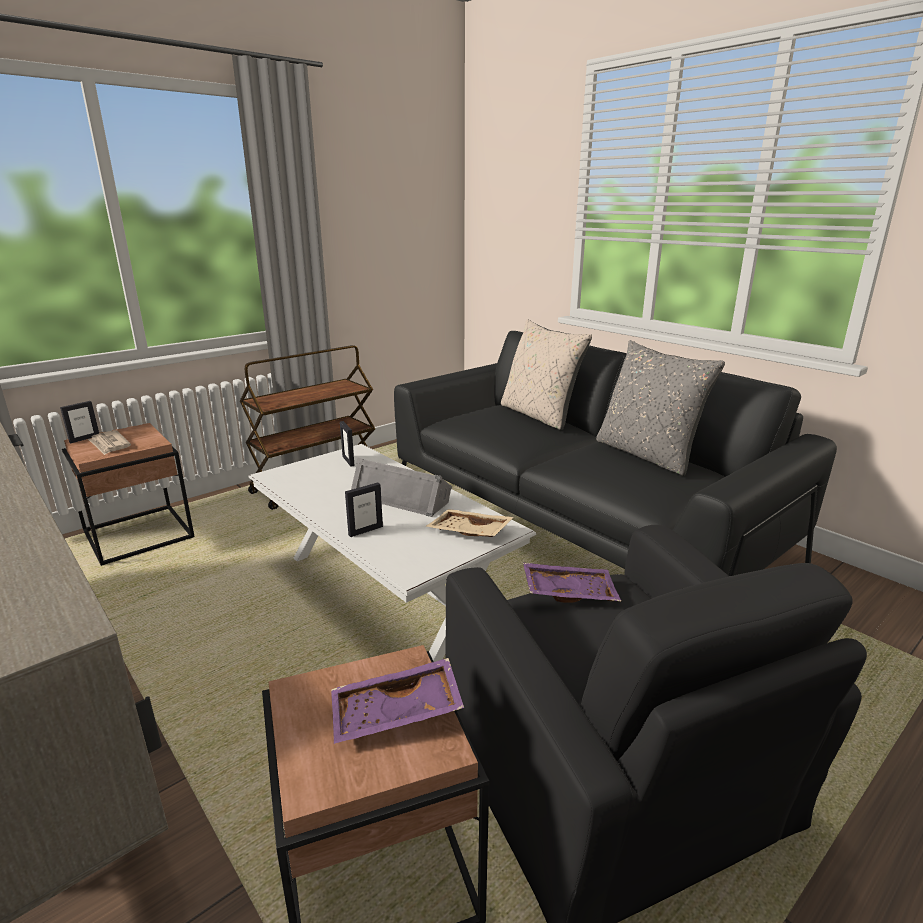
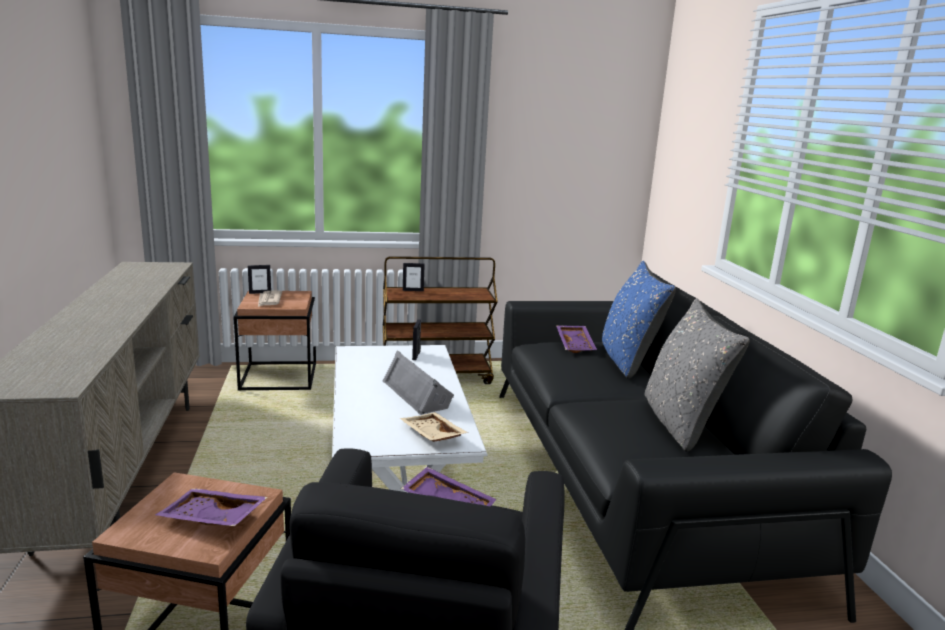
camera: 30 degrees right, 5 degrees down
(365, 530) = (360, 408): picture frame -> picture frame (413, 290)
(486, 412) = (576, 345): none -> purple tray
(539, 415) = (628, 360): beige pillow -> blue pillow

